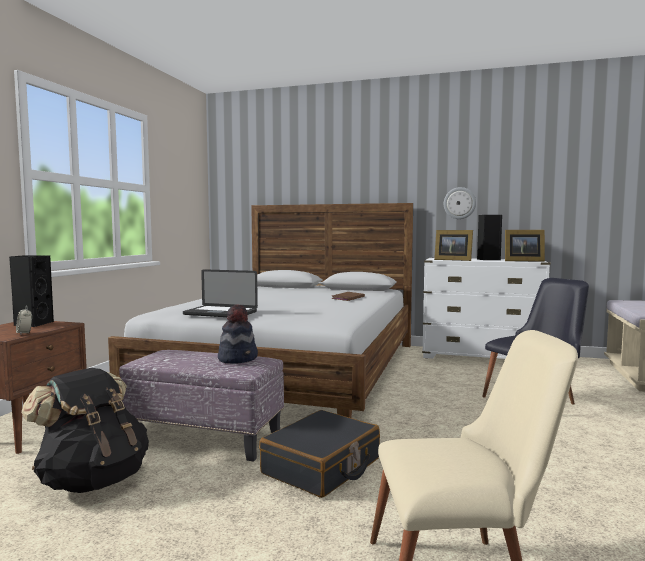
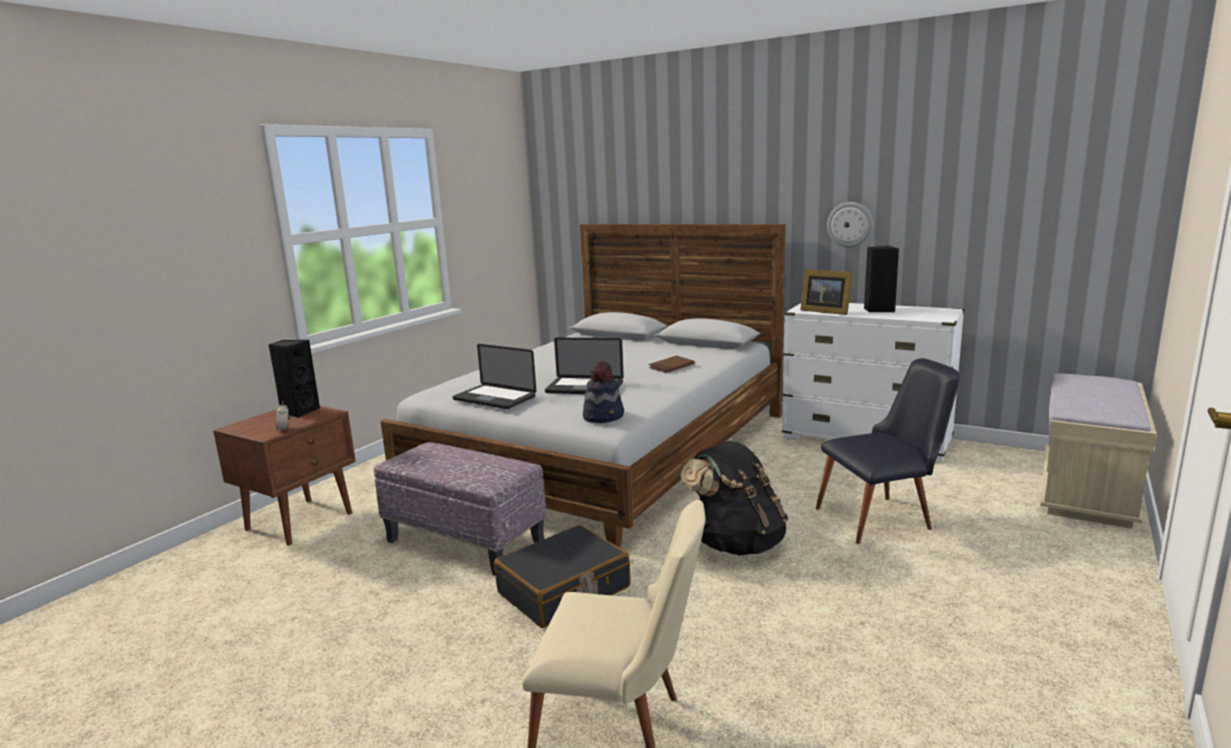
camera: 15 degrees right, 10 degrees up
(93, 480) = (343, 583): black backpack -> black backpack (737, 543)
(238, 358) = (490, 464): hat -> hat (604, 416)
(291, 308) = (584, 388): none -> laptop
(522, 261) = (920, 316): picture frame -> none

